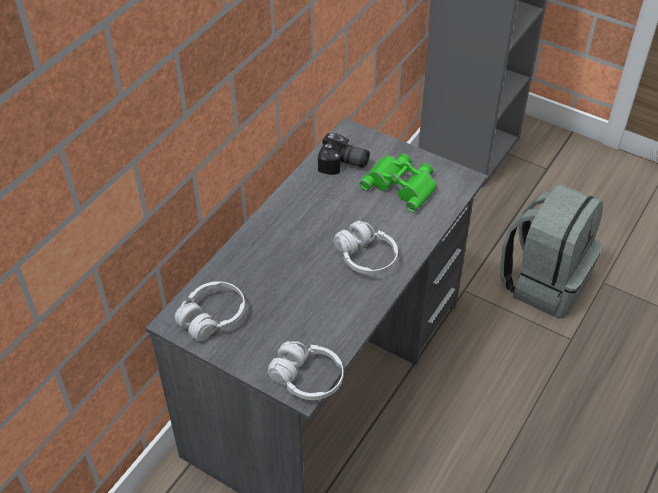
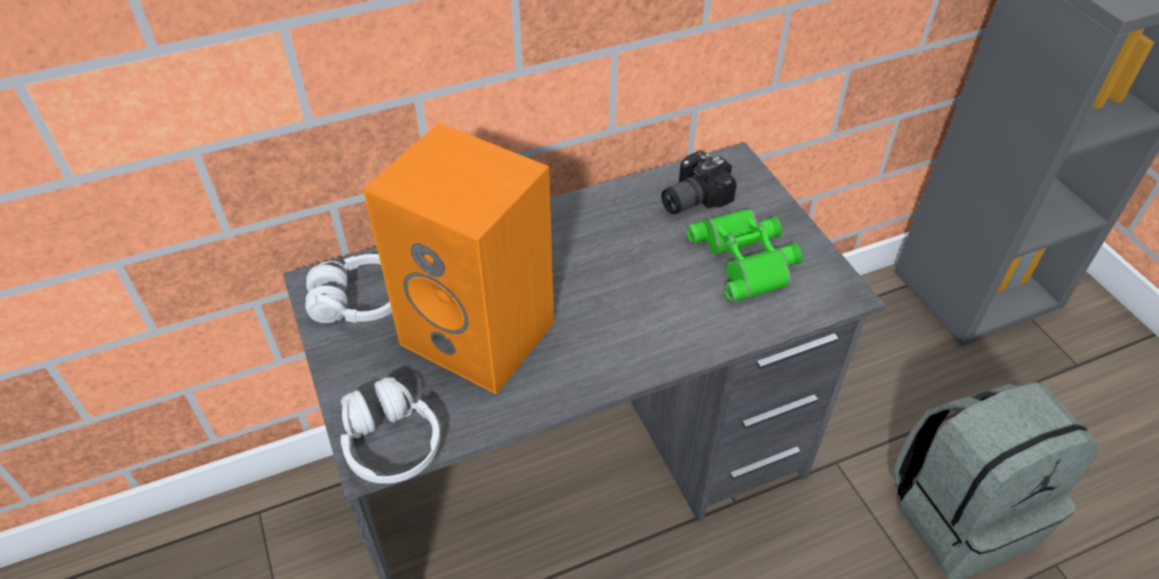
camera: 35 degrees right, 0 degrees up
(299, 297) = (482, 333): none -> orange speaker
(343, 165) = (690, 198): camera -> camera turned 90 degrees clockwise
(366, 257) = (612, 328): white headphones -> none

